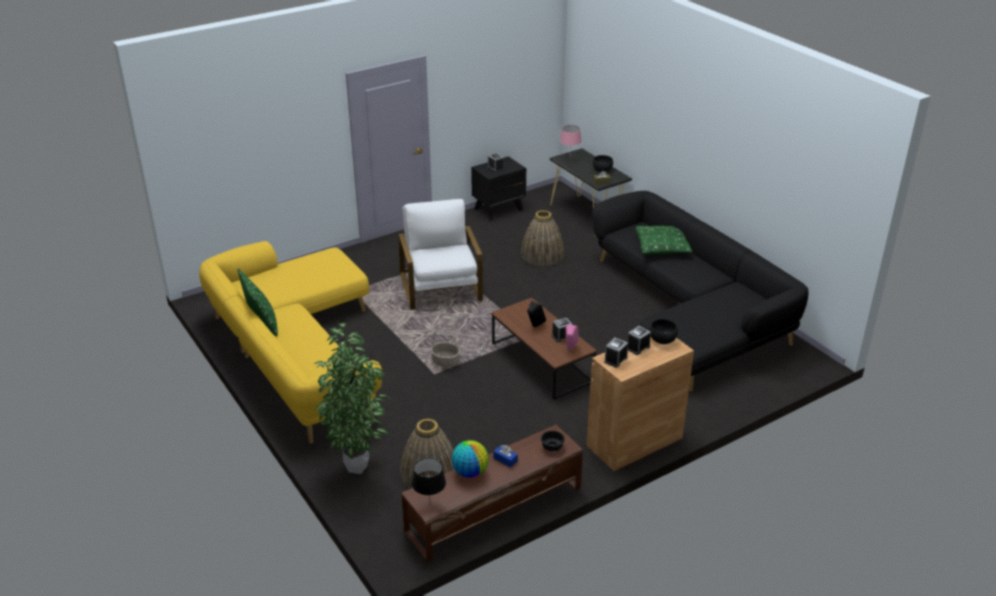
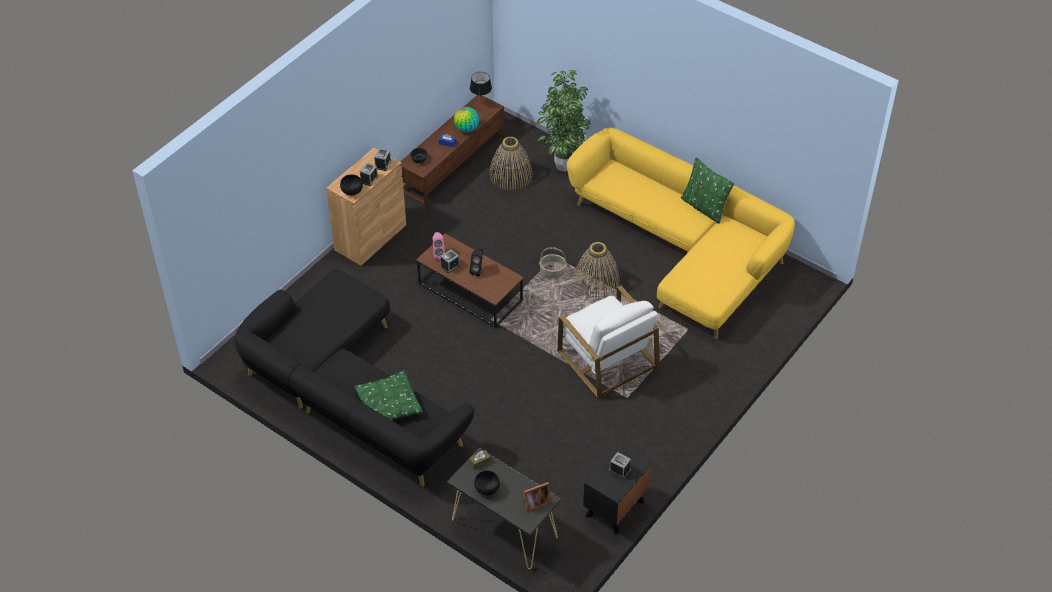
camera: 160 degrees right, 15 degrees up
(542, 255) = (528, 438): basket -> basket (596, 281)
(569, 158) = (535, 503): pink table lamp -> picture frame

